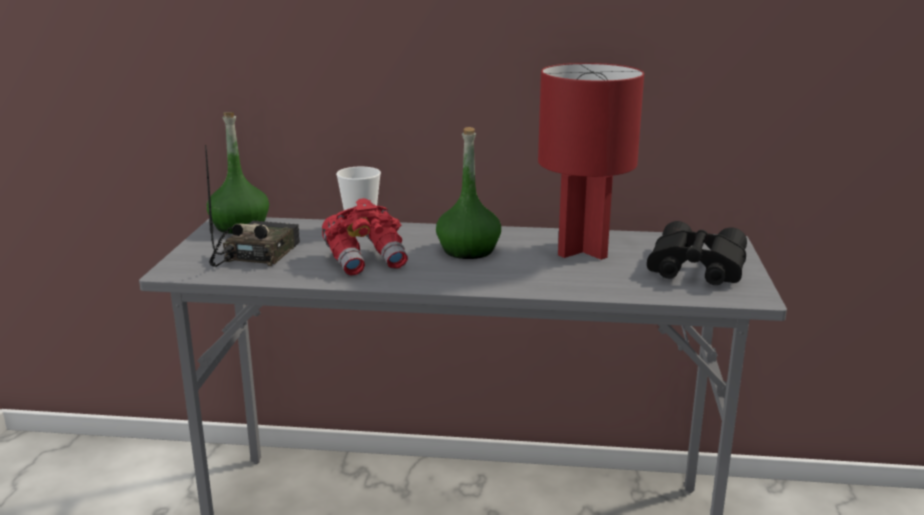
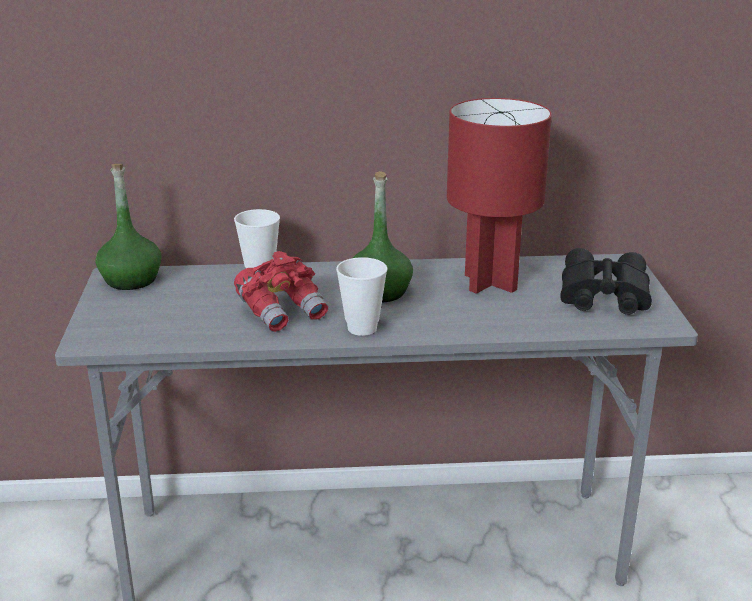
camera: 10 degrees left, 5 degrees up
(255, 254) = (164, 313): radio -> none
(436, 279) = (362, 328): none -> cup

